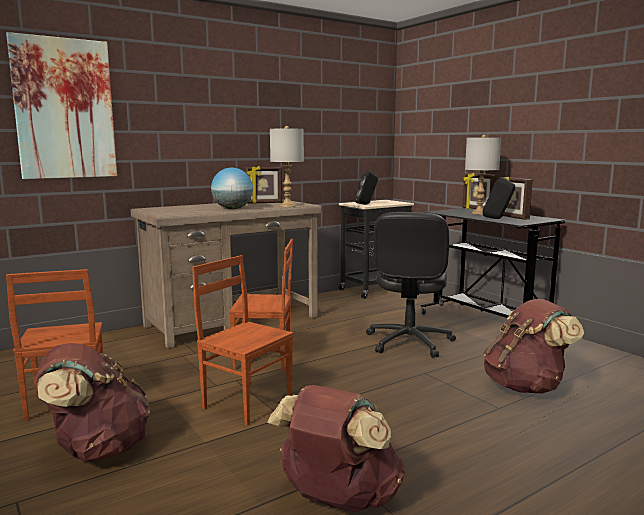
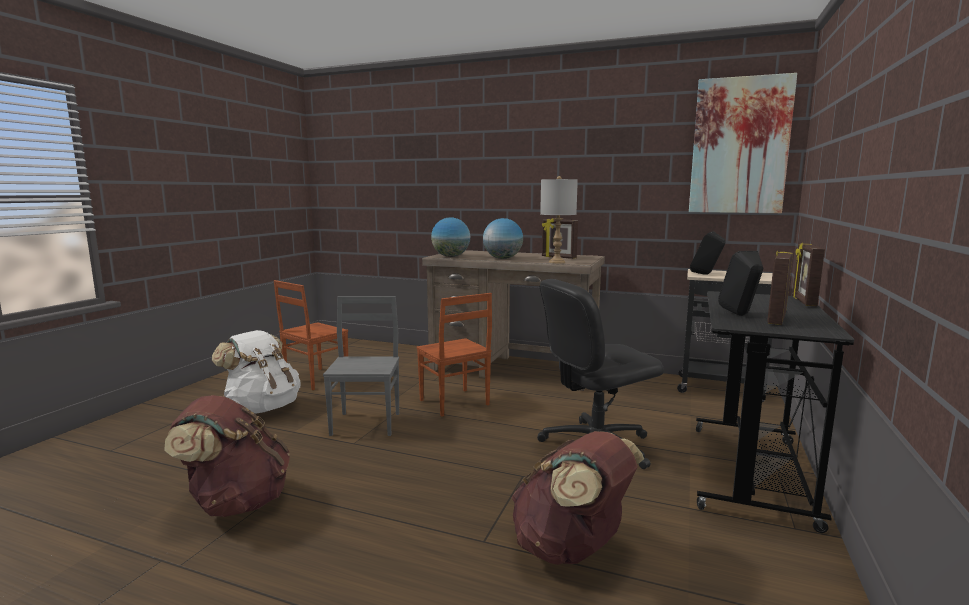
camera: 55 degrees right, 0 degrees up
(64, 109) = (414, 167): picture -> picture (739, 146)
(97, 449) = (263, 408): brown backpack -> white backpack
(178, 213) = (451, 256): none -> globe
(247, 402) = (367, 423): brown chair -> grey chair
(479, 213) = (766, 305): grey table lamp -> none

